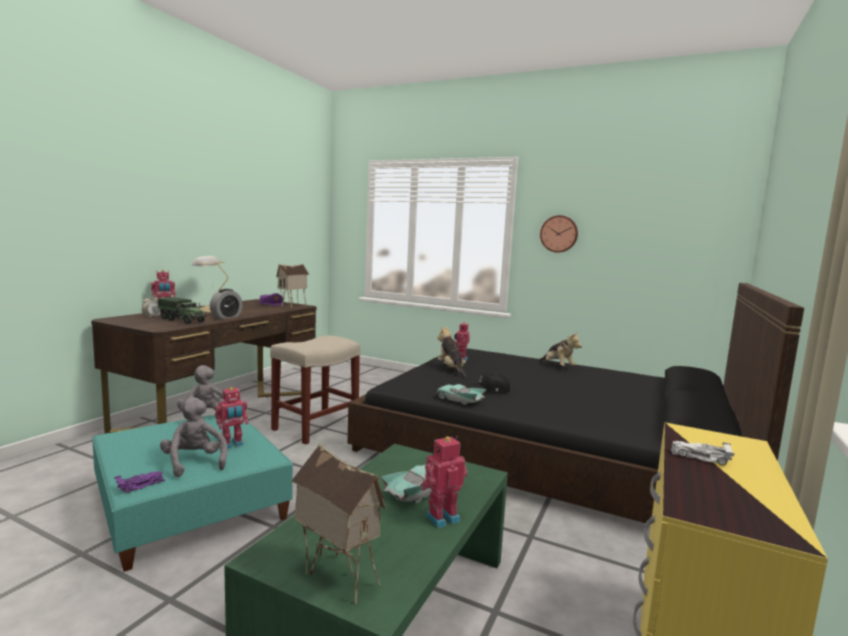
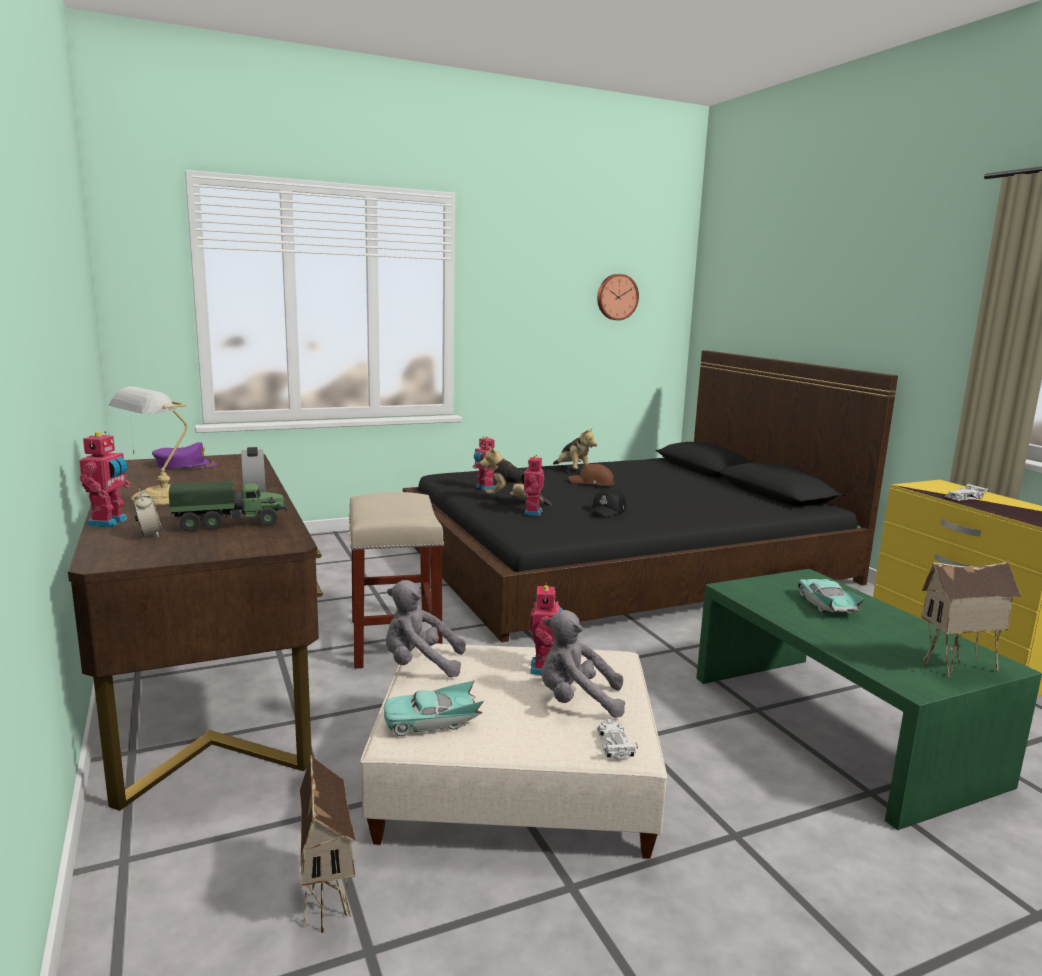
camera: 50 degrees left, 5 degrees up
(141, 485) = (614, 745): purple toy car -> white toy car
(190, 502) = (515, 778): turquoise ottoman -> beige ottoman
(293, 306) = (239, 461): toy house -> toy house (328, 899)
(441, 517) = (879, 611): toy robot -> toy robot (531, 512)
(460, 400) = (622, 528): turquoise toy car -> turquoise toy car (432, 721)
(540, 375) = (592, 483): none -> brown cap
(558, 366) = (572, 470): plush toy -> plush toy turned 45 degrees clockwise
(559, 234) = (513, 302): wall clock -> wall clock (616, 297)

